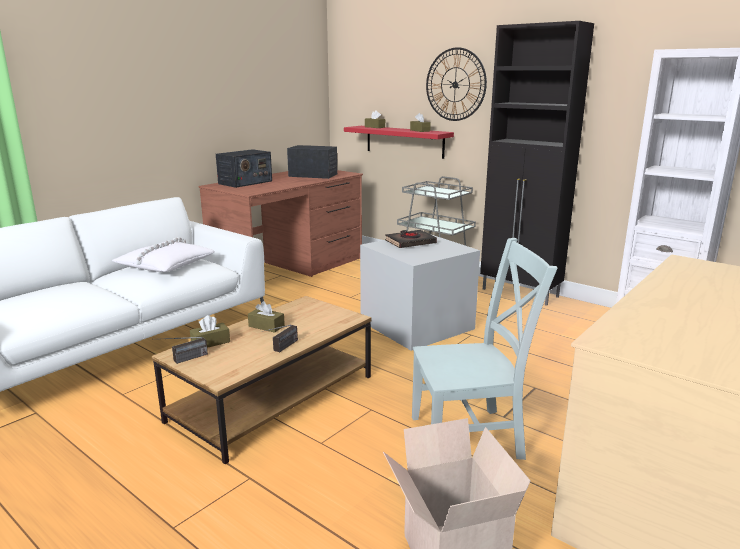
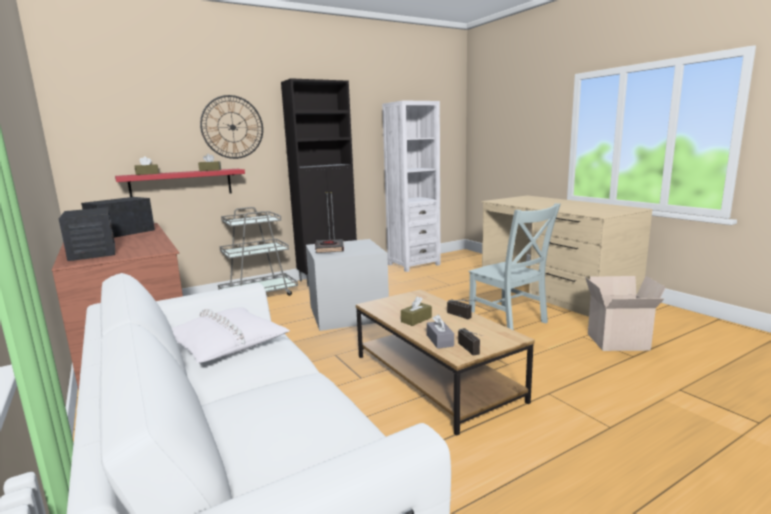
camera: 70 degrees left, 5 degrees down
(210, 342) = (440, 340): brown tissue box -> grey tissue box
(471, 437) = (509, 321): grey chair -> grey chair turned 135 degrees clockwise

